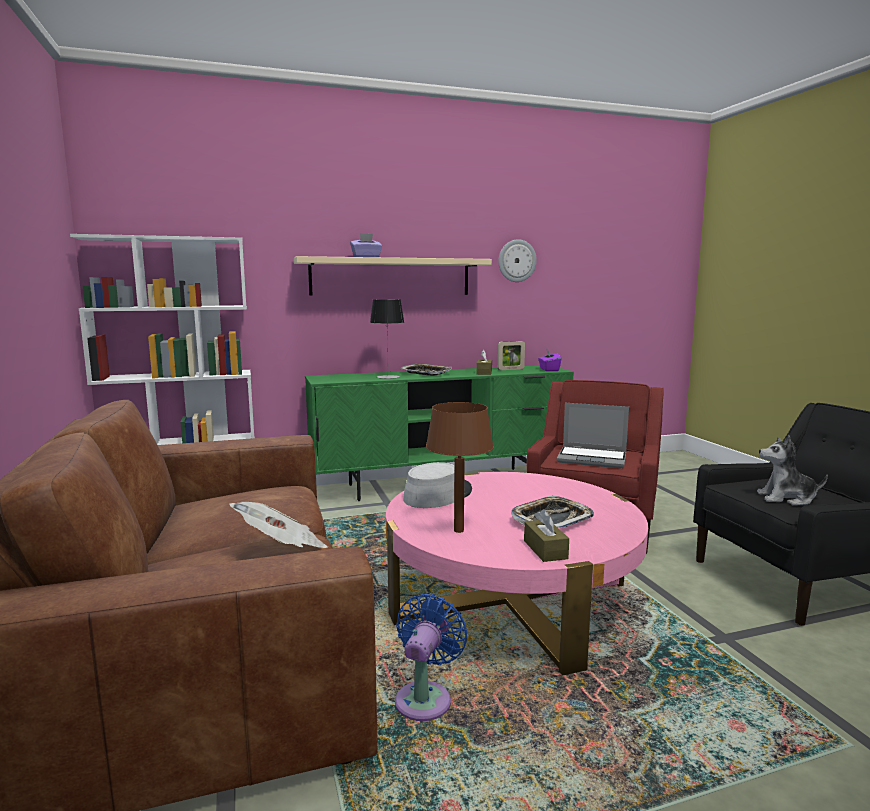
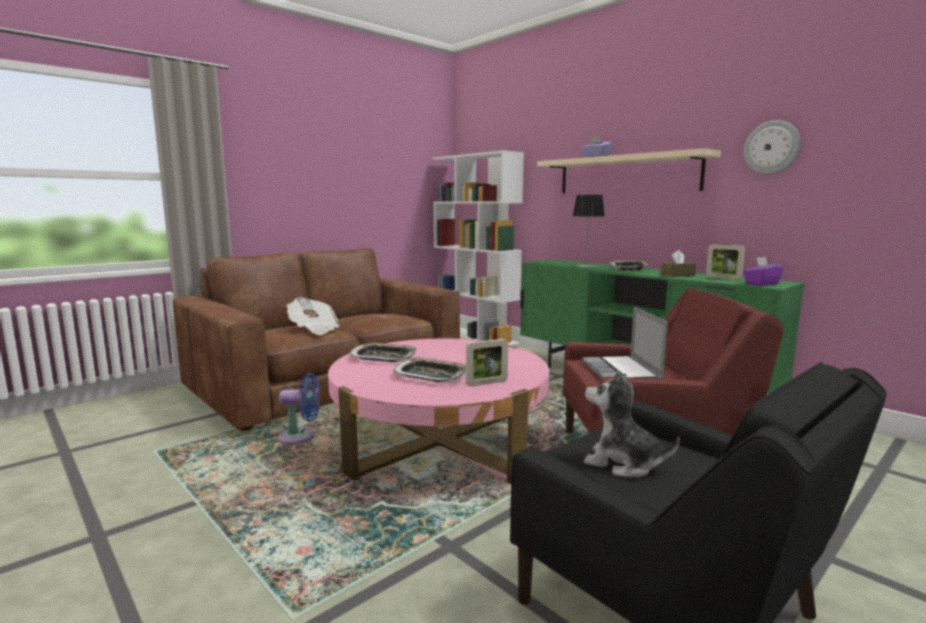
camera: 65 degrees right, 0 degrees up
(437, 494) = (448, 345): grey hat -> none
(459, 530) = (383, 357): brown table lamp -> tray
(545, 549) = (365, 379): brown tissue box -> none
(591, 503) = (486, 383): none -> picture frame
(786, 498) = (623, 463): plush toy -> plush toy turned 45 degrees counterclockwise

